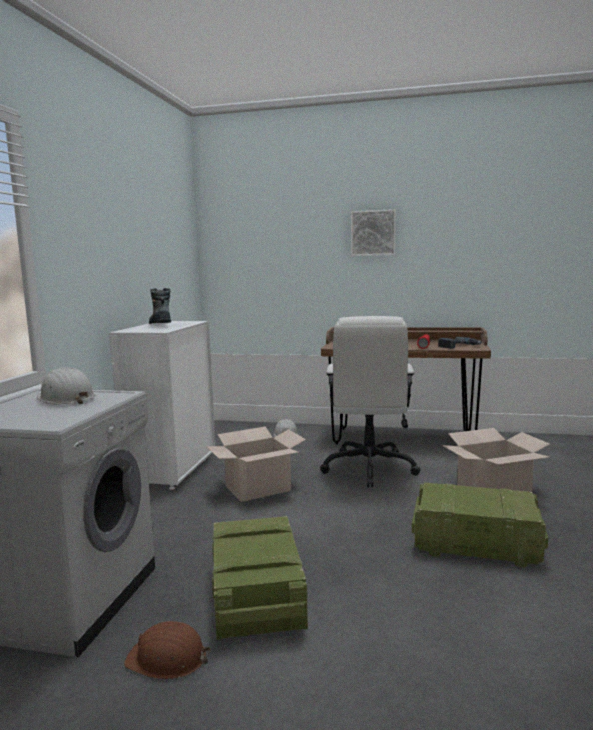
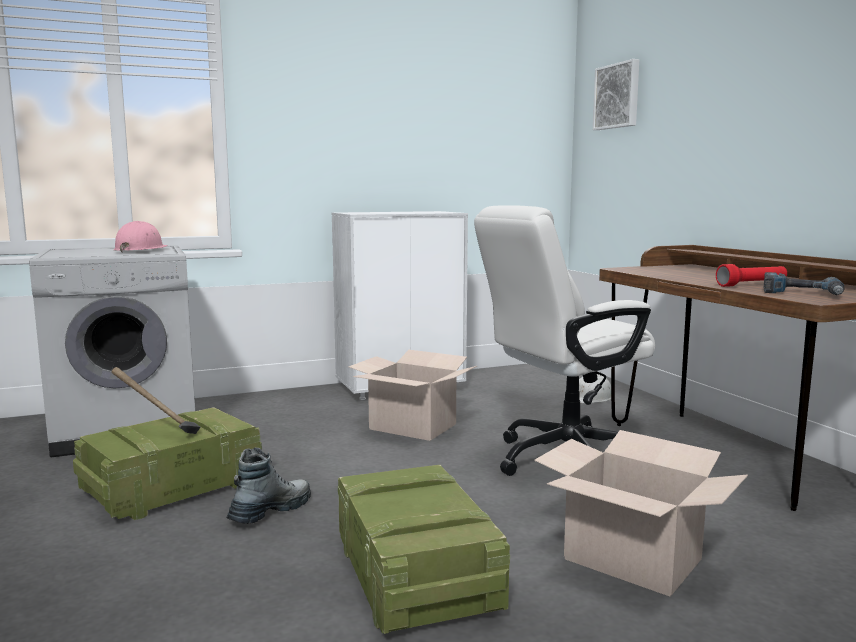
camera: 55 degrees right, 0 degrees up
(65, 398) = (140, 250): white hard hat -> pink hard hat
(160, 324) = (410, 211): boot -> boot (270, 511)
(167, 659) = (56, 484): brown hard hat -> none
(255, 552) = (158, 433): none -> hammer
(373, 233) = (765, 78): picture -> picture (618, 96)

